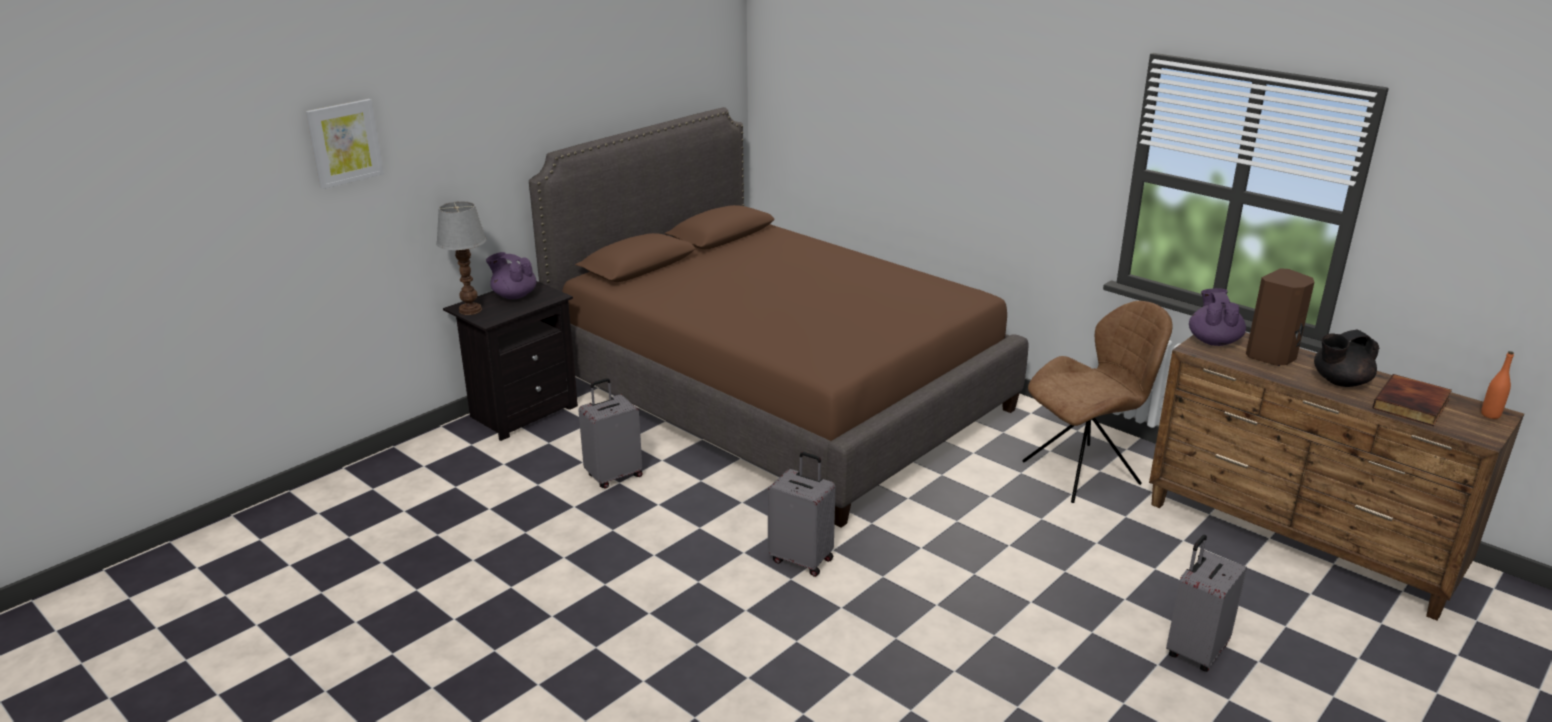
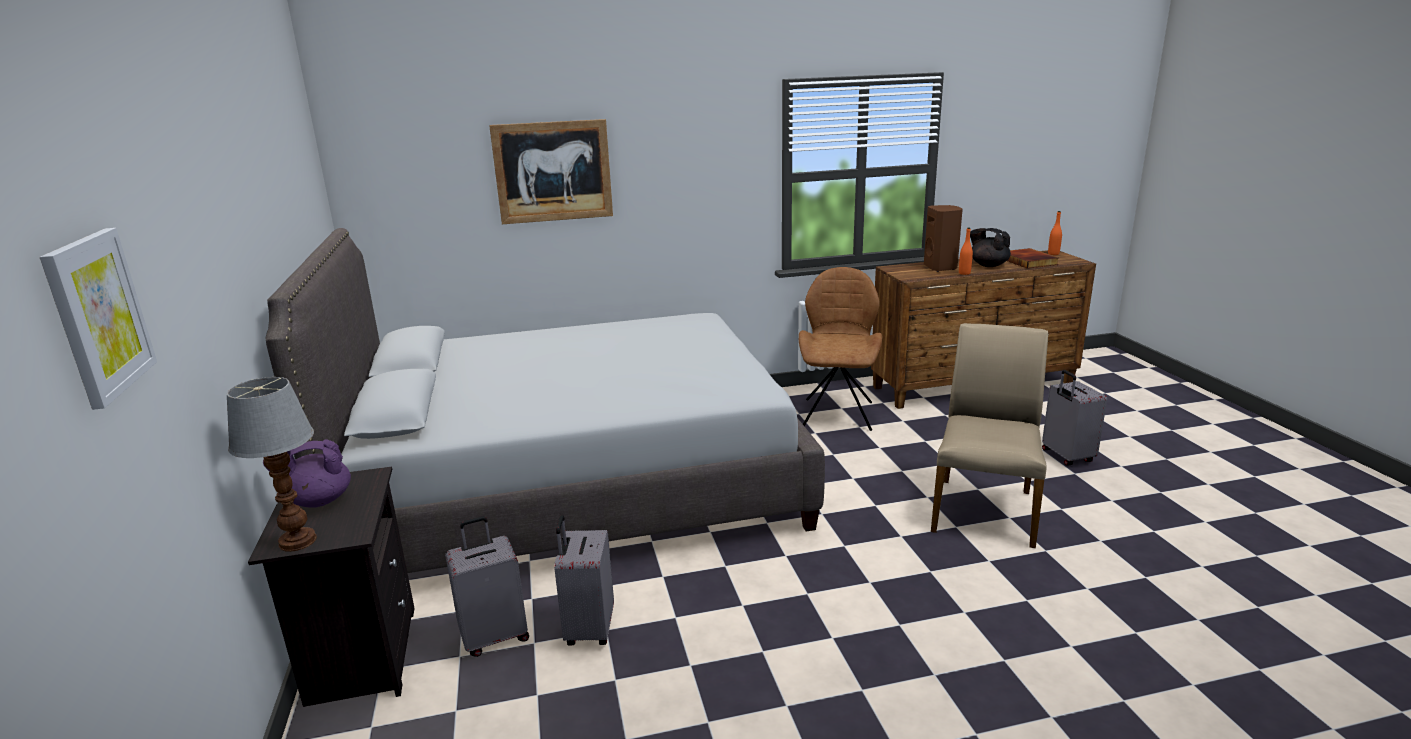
camera: 55 degrees left, 5 degrees down
(779, 395) = (575, 485): brown bed -> grey bed
(802, 559) = (845, 565): grey suitcase -> grey suitcase (495, 637)
(905, 100) = (553, 171): none -> picture
(990, 615) = (984, 510): none -> beige chair
(1213, 341) = (904, 272): purple teapot -> none
(1272, 374) = (964, 273): none -> orange bottle
(1339, 382) = (988, 265): black teapot -> black teapot turned 120 degrees clockwise

